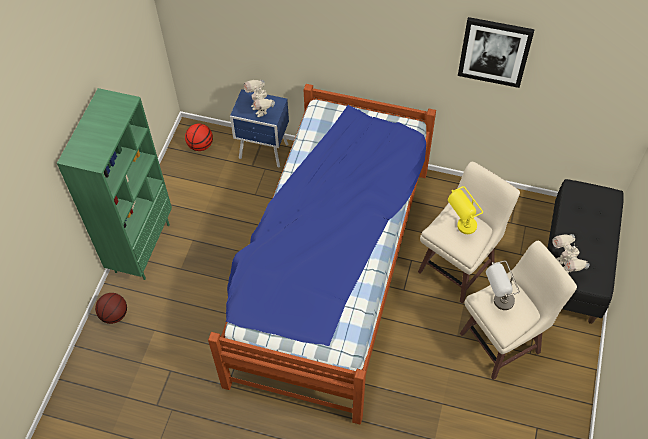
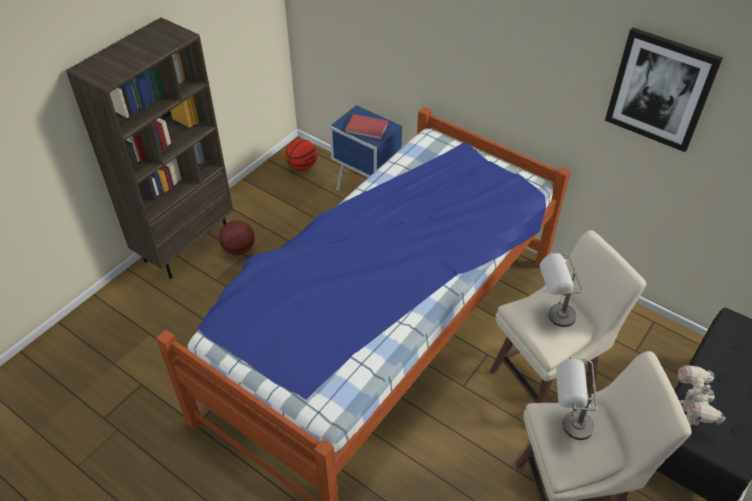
camera: 20 degrees right, 10 degrees down
(114, 315) = (117, 304): basketball -> basketball (239, 249)
(142, 247) = (186, 245): green bookcase -> brown bookcase
(260, 110) = (366, 129): toy robot -> red book
(461, 229) = (552, 318): yellow table lamp -> grey table lamp

